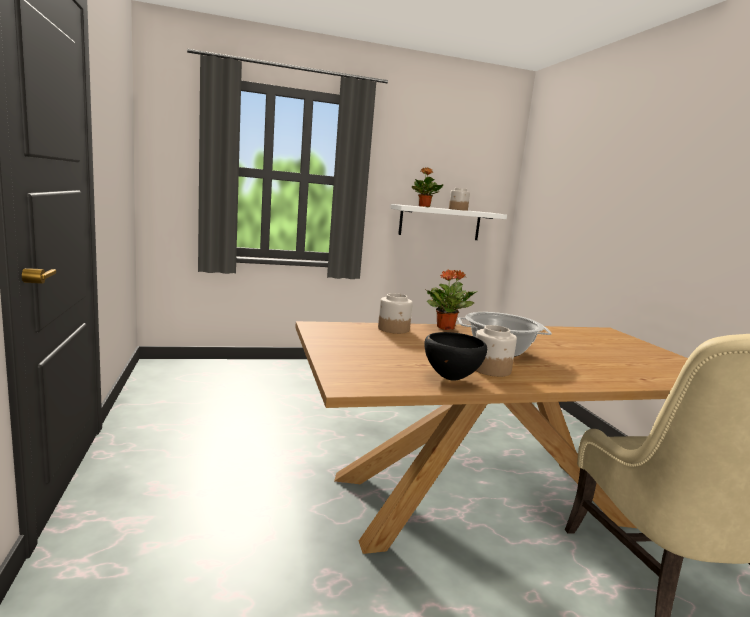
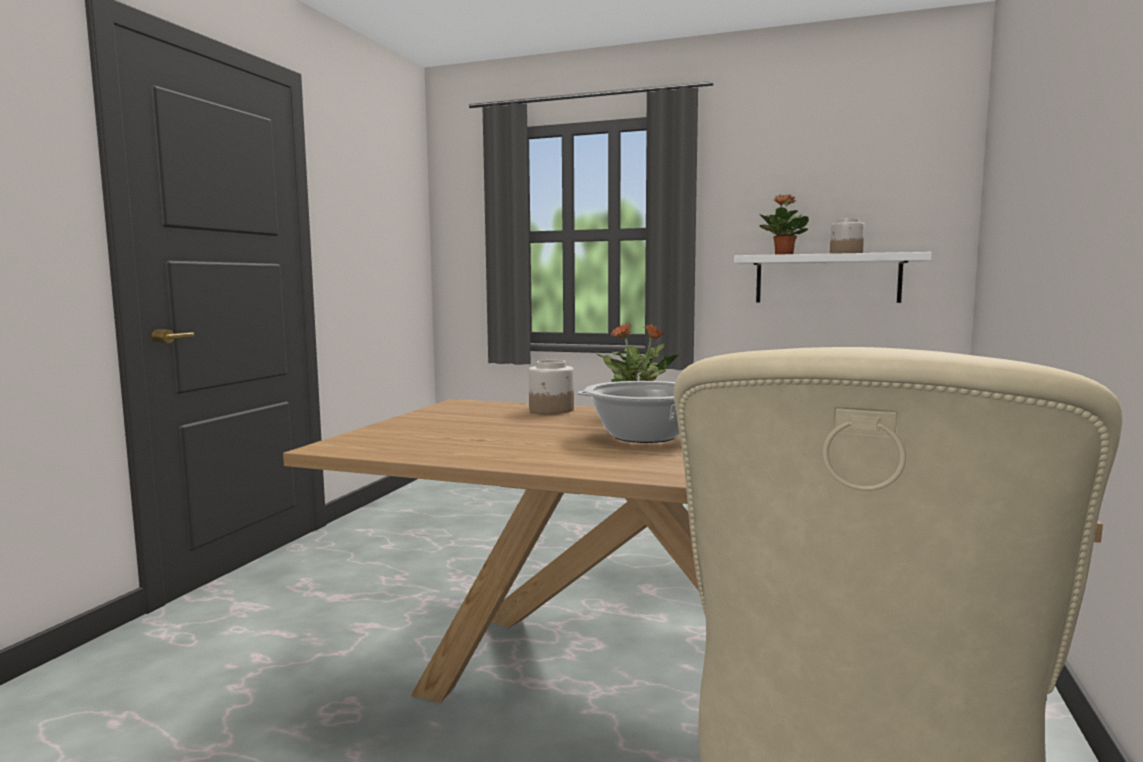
camera: 35 degrees right, 5 degrees down
(450, 379) = (469, 453): black bowl -> none
(490, 369) = (558, 450): jar -> none

